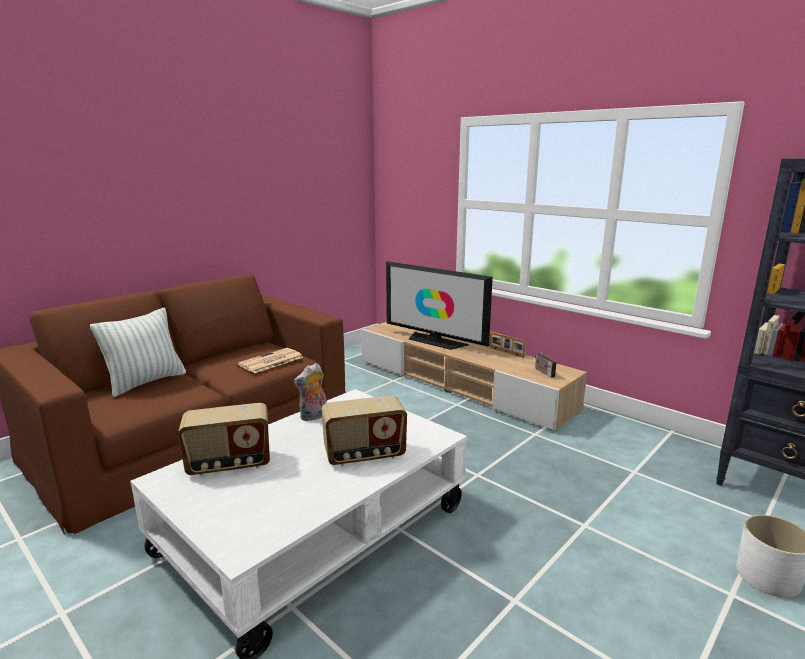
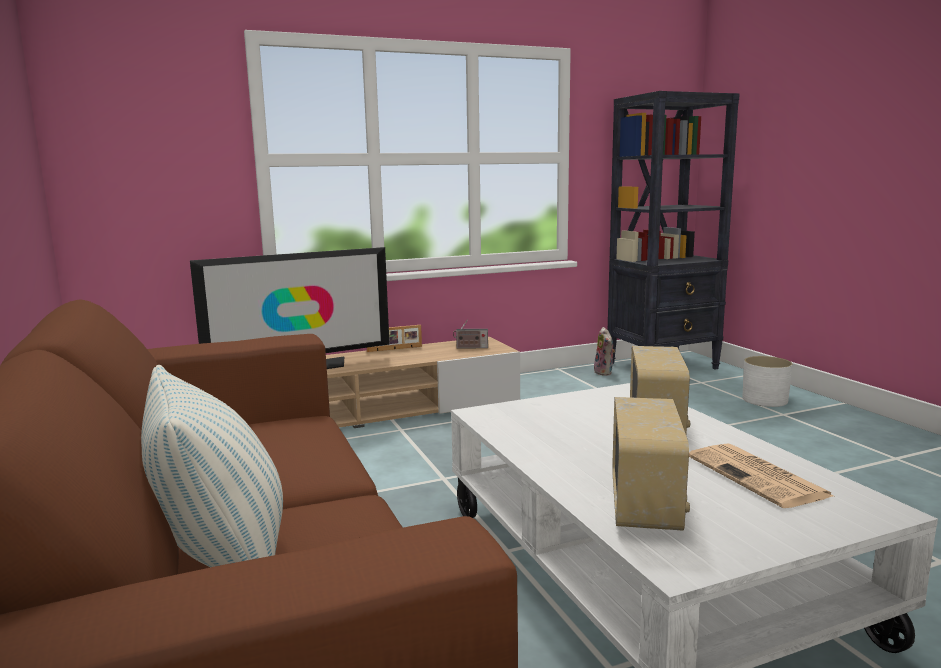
camera: 65 degrees left, 5 degrees down
(270, 361) = (293, 434): newspaper -> newspaper (758, 477)
(313, 417) = (524, 440): plush toy -> plush toy (605, 372)

